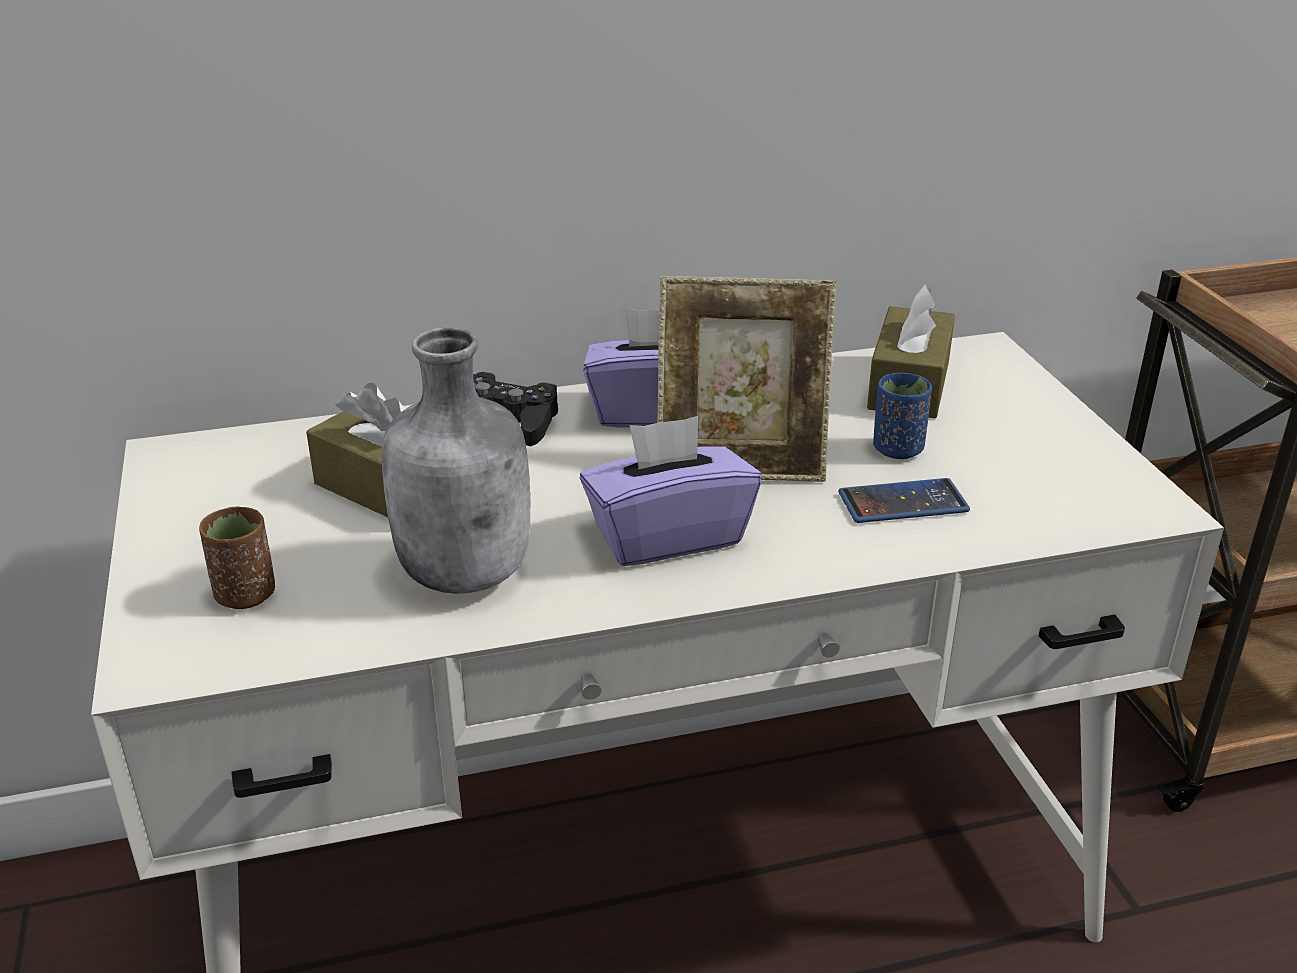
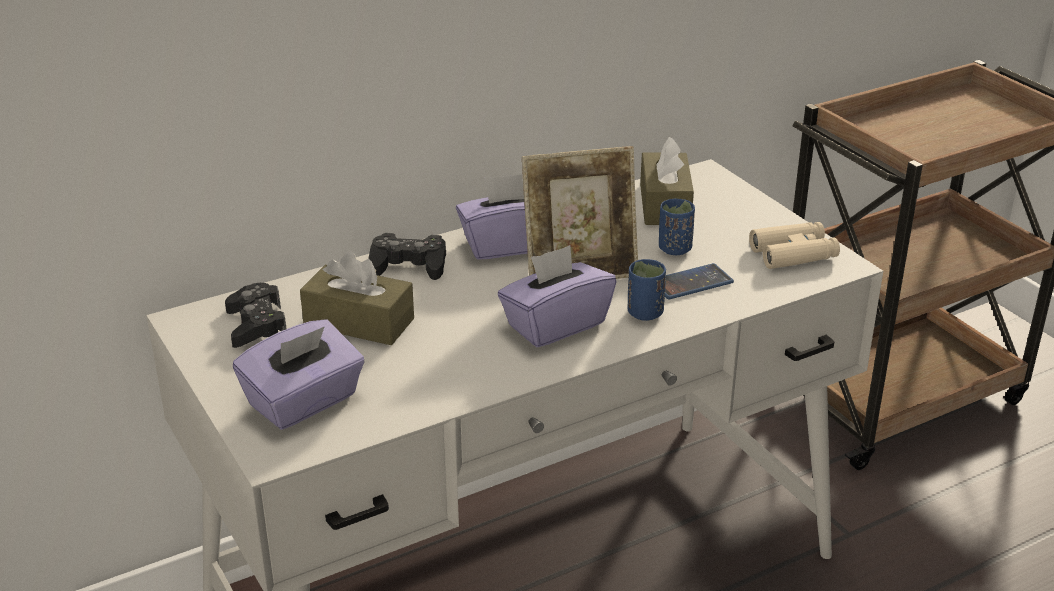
camera: 15 degrees left, 0 degrees up
(245, 595) = (304, 402): brown cup -> purple tissue box
(254, 473) = (256, 325): none -> black game controller
(468, 573) = (441, 366): grey bottle -> none
(811, 538) = (645, 313): none -> blue cup
(1081, 481) = (793, 254): none -> beige binoculars

